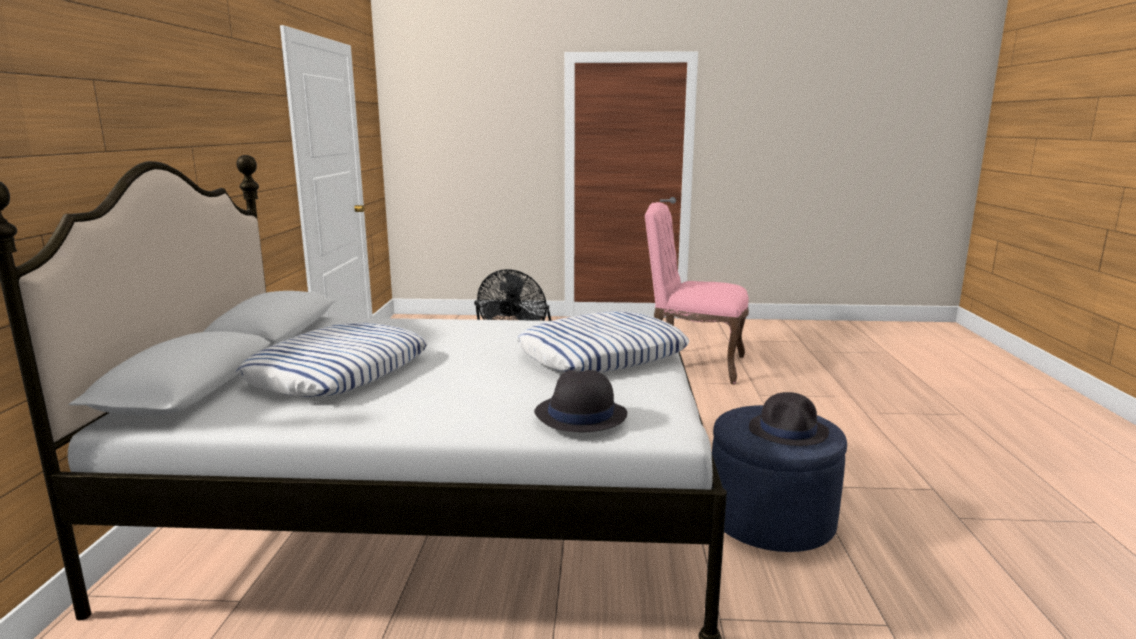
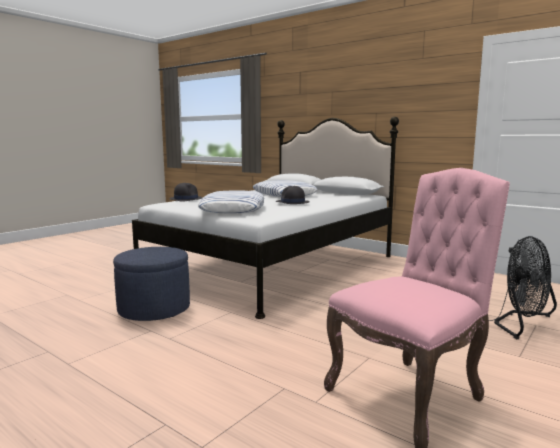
camera: 125 degrees right, 5 degrees down
(788, 430) = (144, 252): black hat -> black hat (292, 202)

